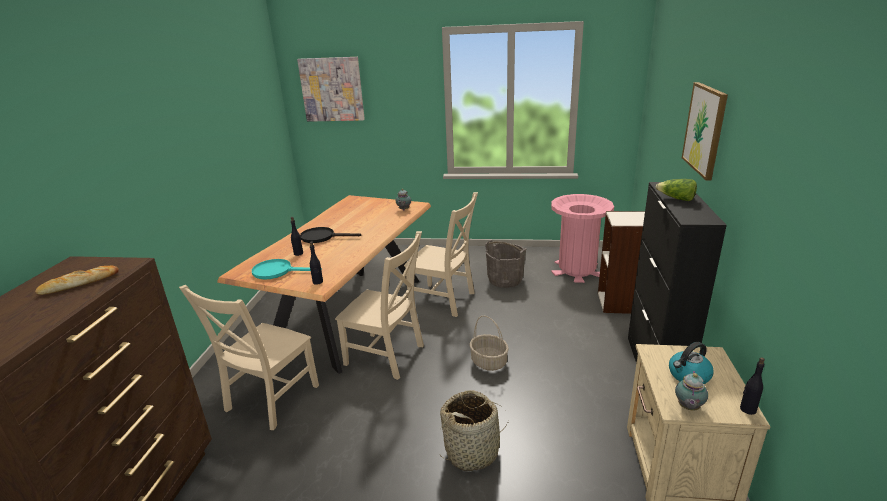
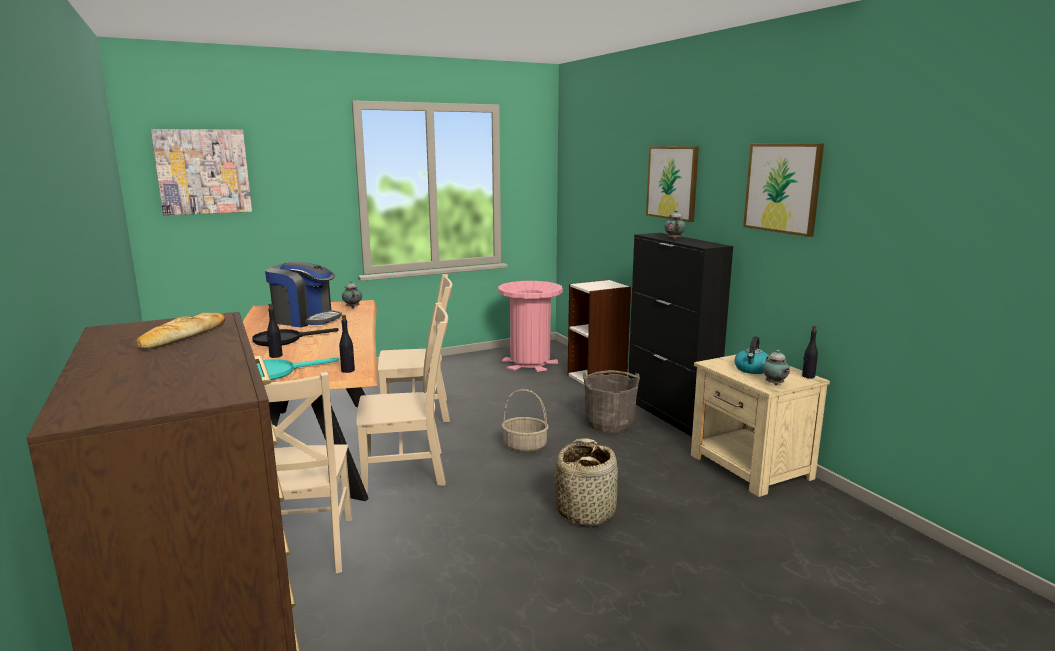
camera: 35 degrees left, 10 degrees down
(360, 217) = (305, 319): none -> coffee machine
(505, 279) = (467, 382): grey bucket -> grey bucket (609, 423)
(676, 199) = (674, 239): lettuce -> teapot
(779, 173) = (782, 188): none -> picture

